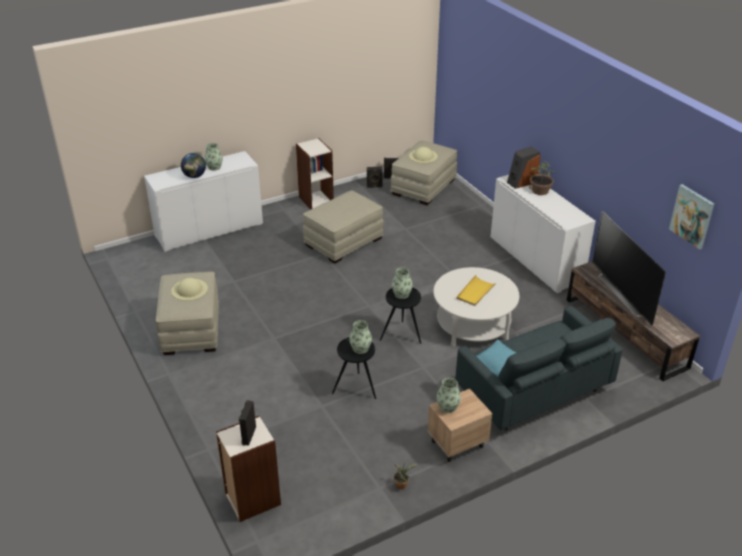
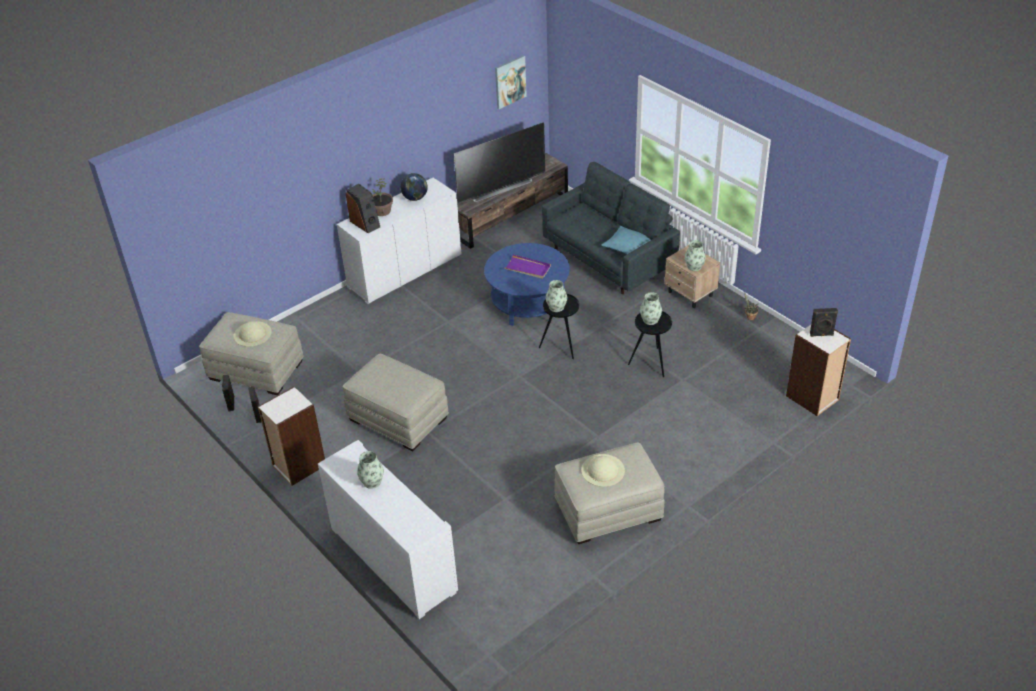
camera: 100 degrees left, 5 degrees up
(194, 176) = (401, 495): globe -> globe (415, 198)
(473, 325) = (528, 301): white coffee table -> blue coffee table
(475, 292) = (527, 268): yellow tray -> purple tray

